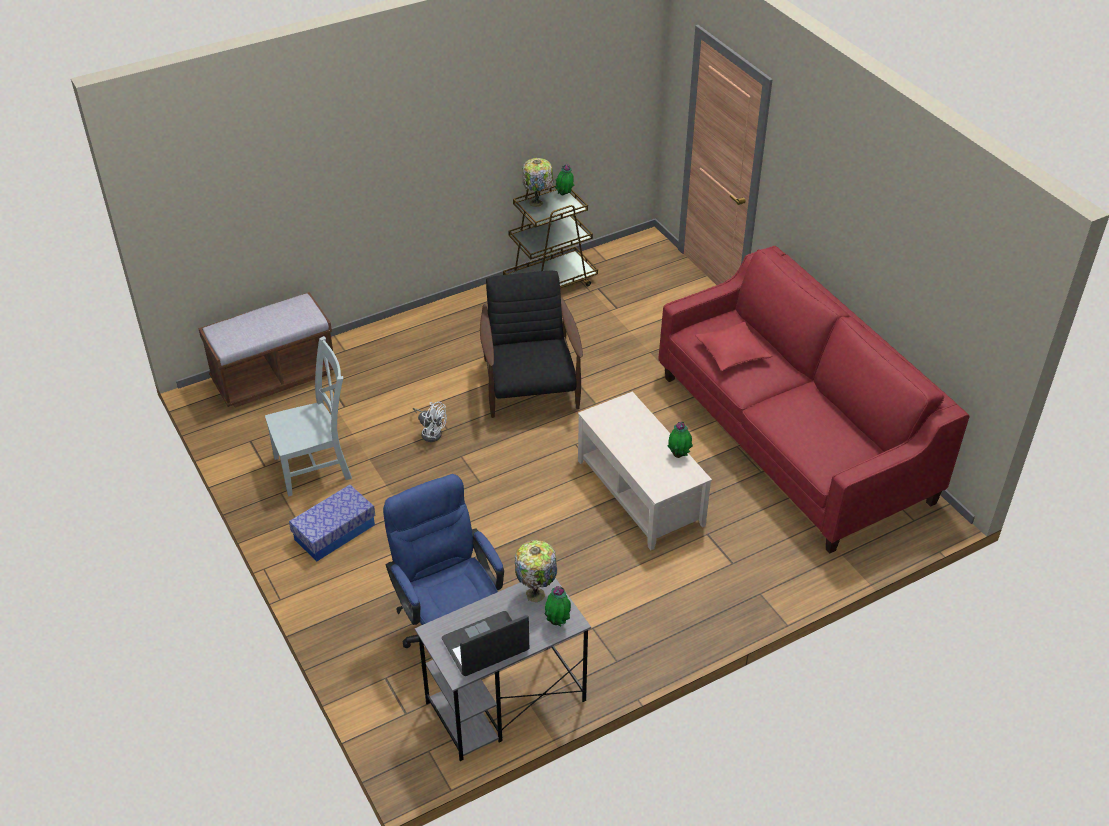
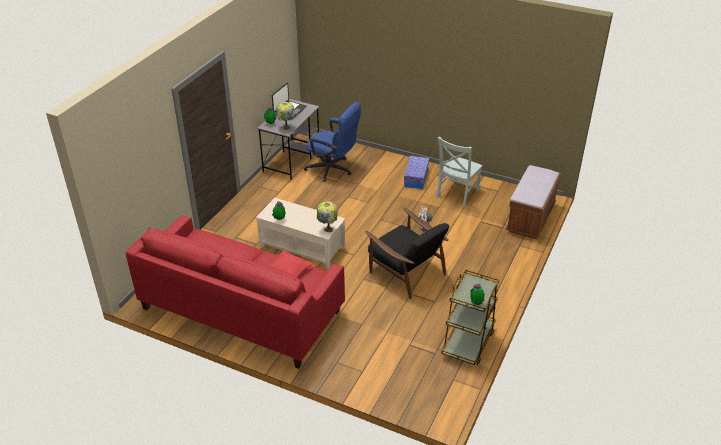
camera: 145 degrees right, 5 degrees down
(537, 203) = (484, 289): table lamp -> table lamp (327, 229)

